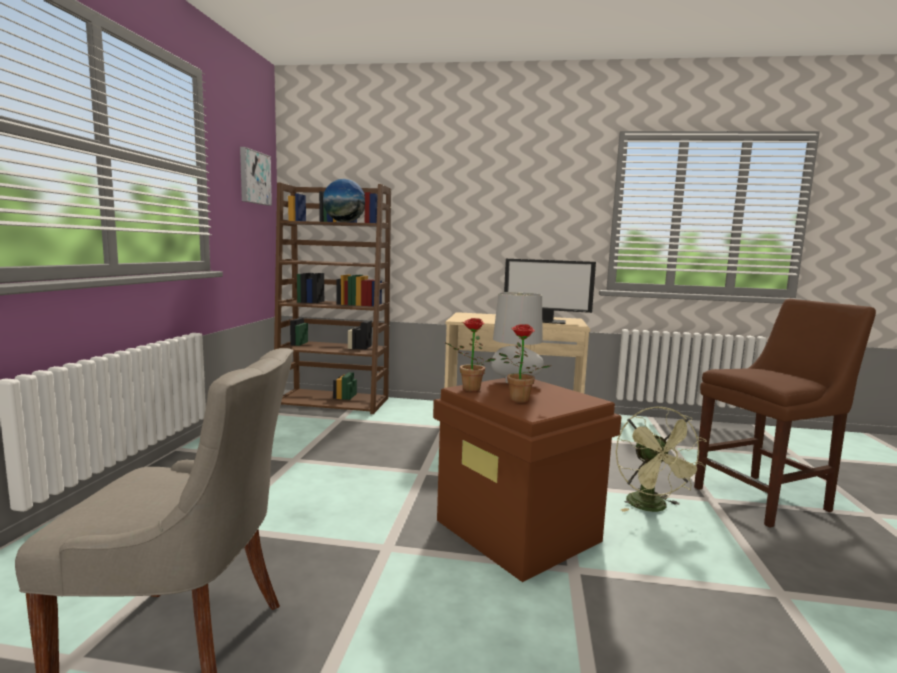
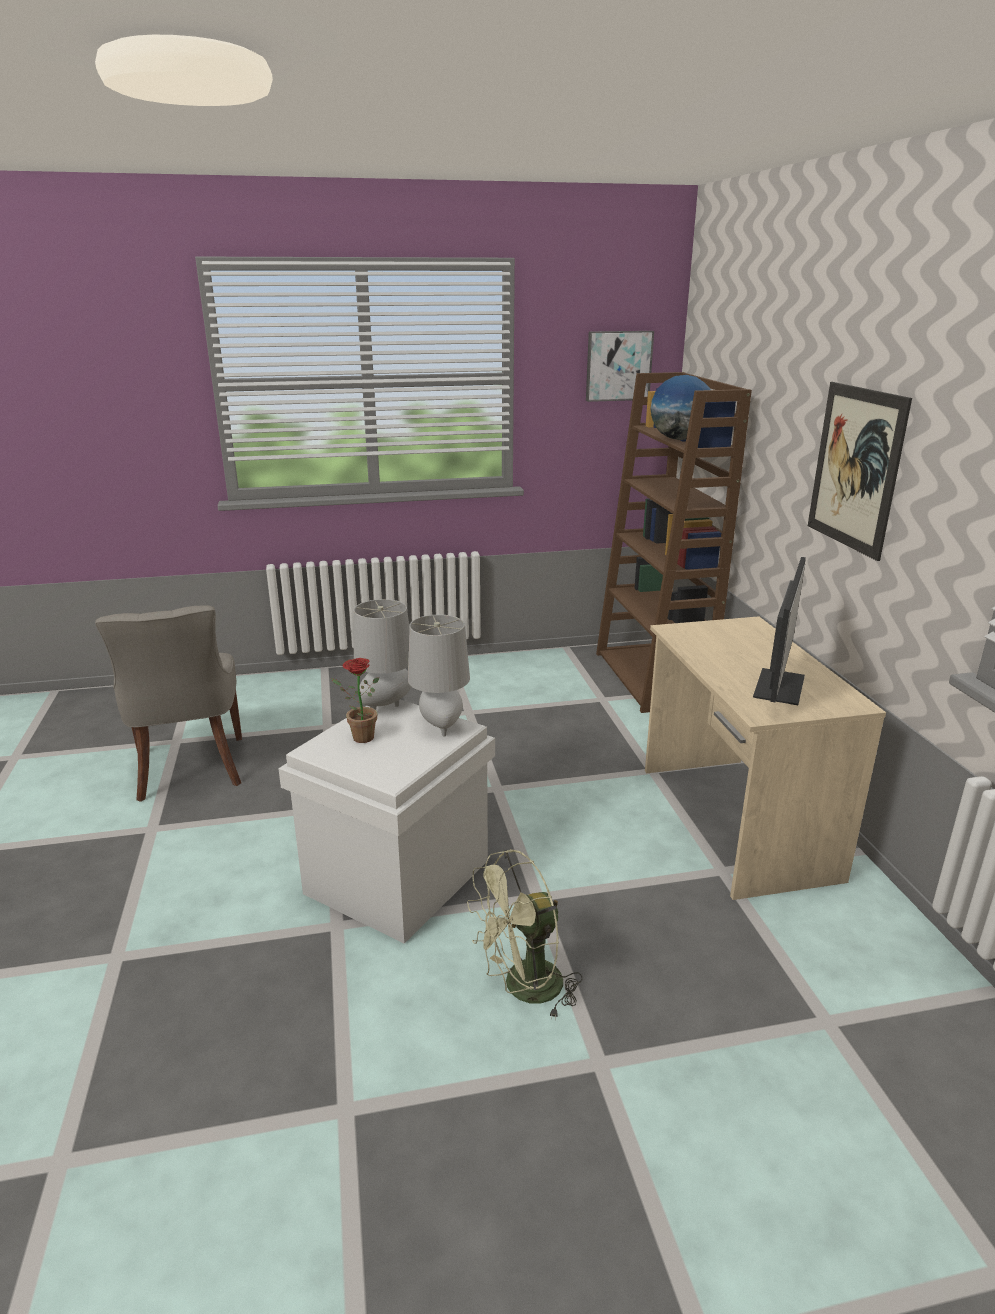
camera: 70 degrees right, 15 degrees up
(468, 389) = (386, 707): potted plant -> grey table lamp
(498, 218) = (855, 468): none -> picture
(519, 531) = (397, 878): brown storage box -> white storage box
(546, 321) = (777, 686): monitor -> monitor turned 150 degrees counterclockwise
(766, 498) = (660, 1149): brown chair -> none

